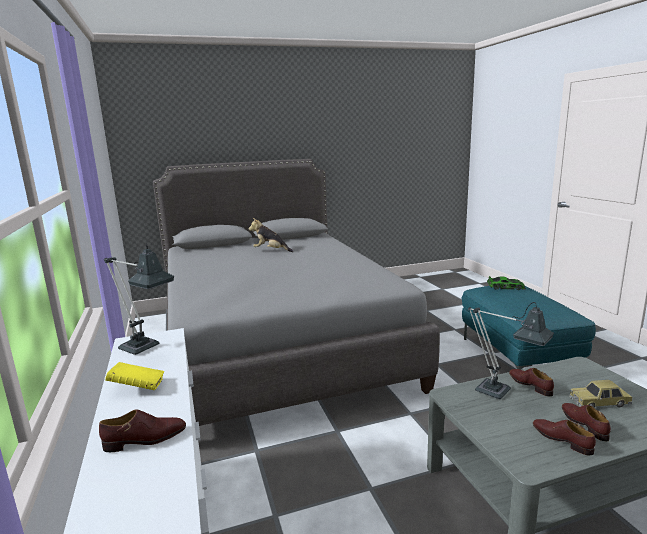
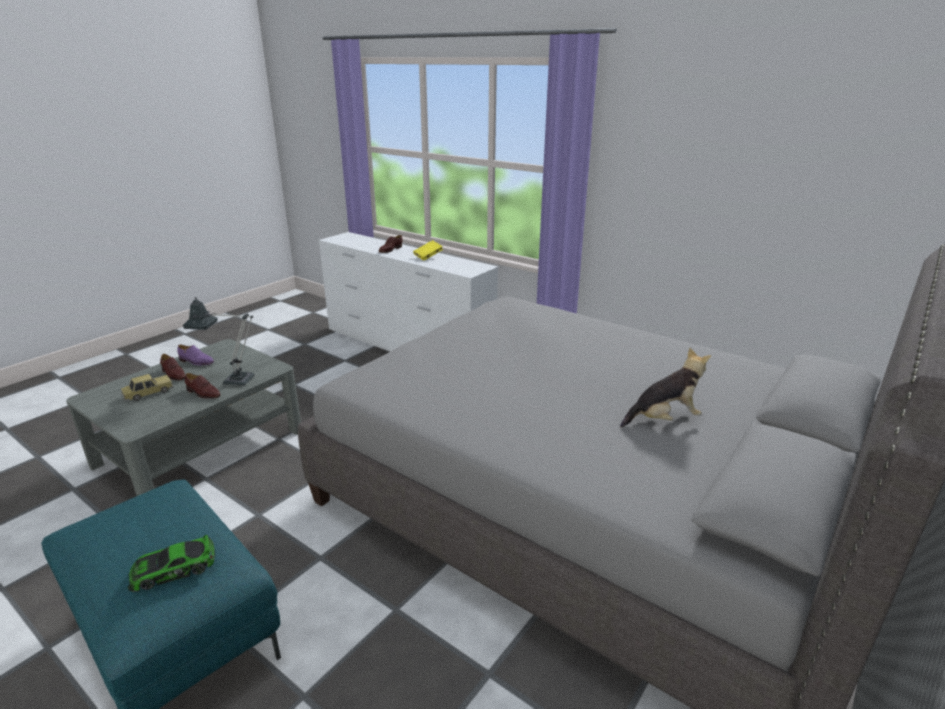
camera: 145 degrees right, 10 degrees up
(144, 349) = (464, 266): table lamp -> none
(561, 439) = (196, 362): brown shoe -> purple shoe

